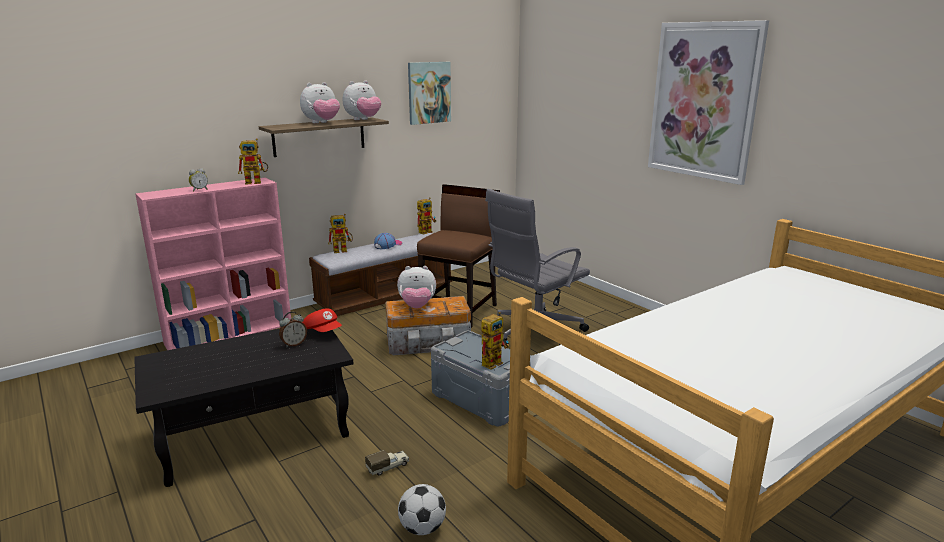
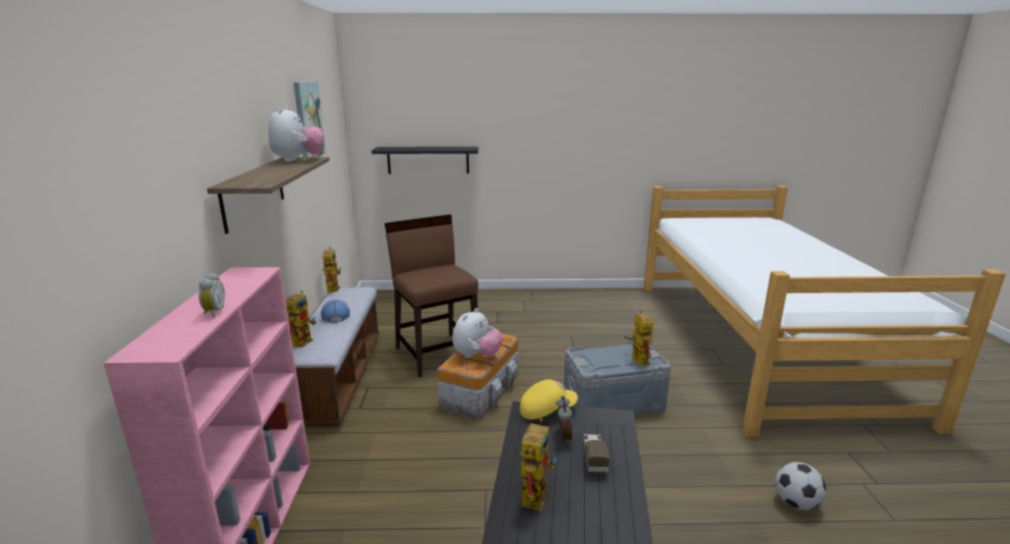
camera: 55 degrees left, 0 degrees up
(257, 182) = (252, 275): toy robot -> toy robot (534, 492)
(322, 123) = (273, 170): plush toy -> none
(323, 332) = (546, 410): red cap -> yellow cap
(388, 467) = (693, 491): toy truck -> toy truck (594, 458)
(534, 334) = (526, 339): grey office chair -> none
(567, 142) = (428, 160): none -> black shelf
(703, 101) = (578, 107): picture -> none

